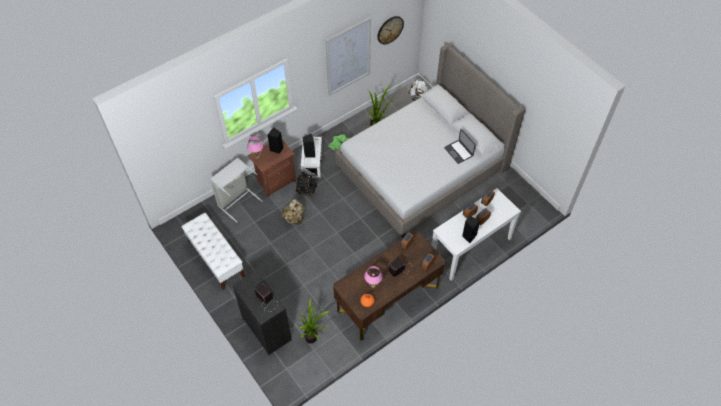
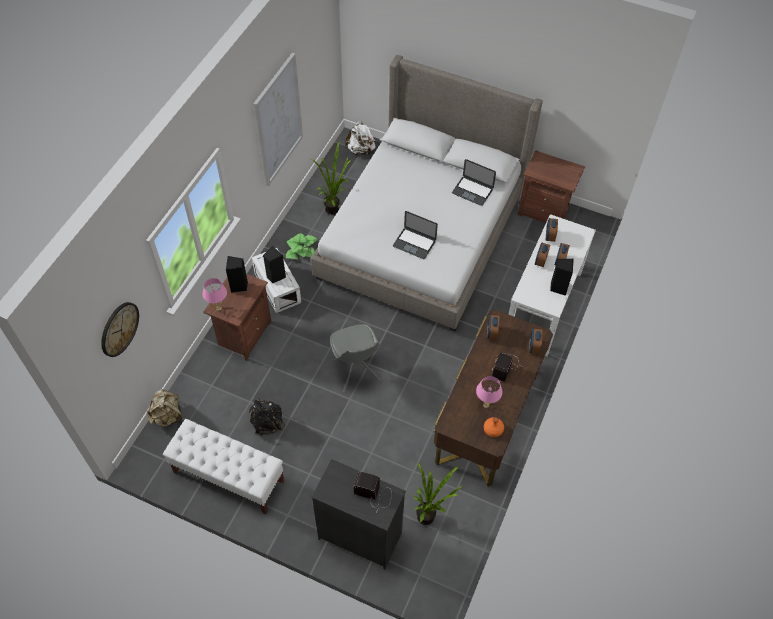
camera: 30 degrees left, 0 degrees up
(237, 201) = (208, 384): grey laundry basket -> none
(294, 218) = (301, 370): beige backpack -> beige backpack (167, 416)
(306, 190) = (293, 326): black backpack -> black backpack (267, 423)
(326, 233) = (356, 371): none -> grey chair
(390, 29) = (313, 65): wall clock -> wall clock (119, 329)
(398, 169) = (414, 243): none -> laptop
(514, 188) = (545, 211): none -> brown nightstand

